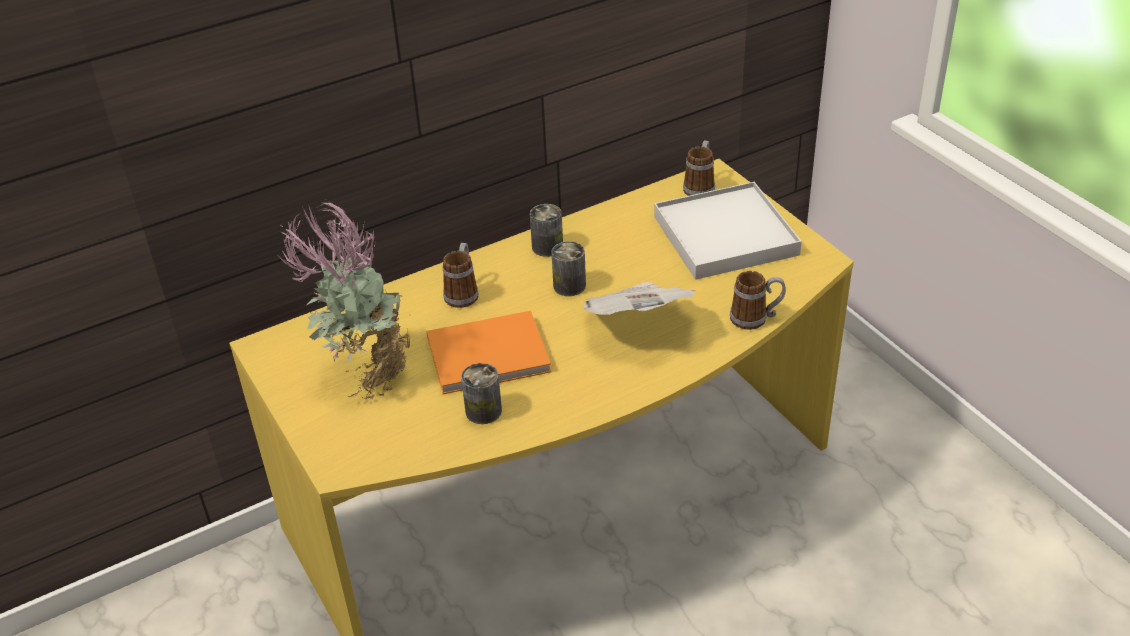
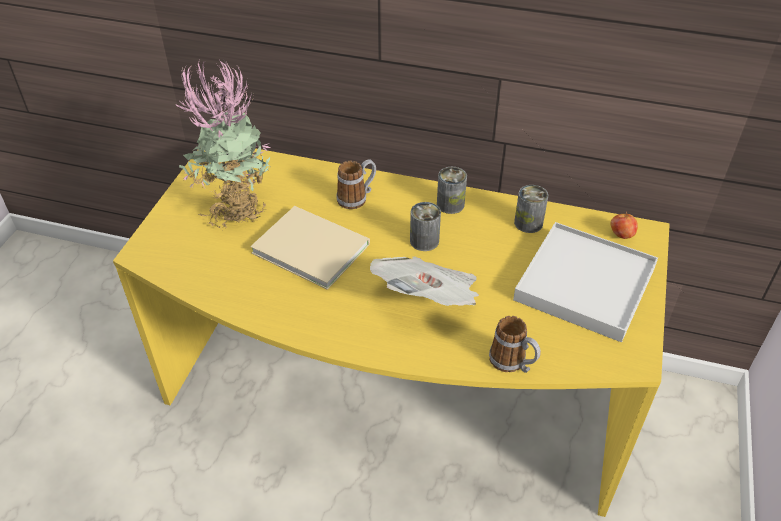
camera: 45 degrees right, 5 degrees up
(483, 411) = (255, 282): can -> can (528, 223)
(484, 353) = (310, 246): orange book -> beige book
(700, 187) = (621, 235): mug -> apple

